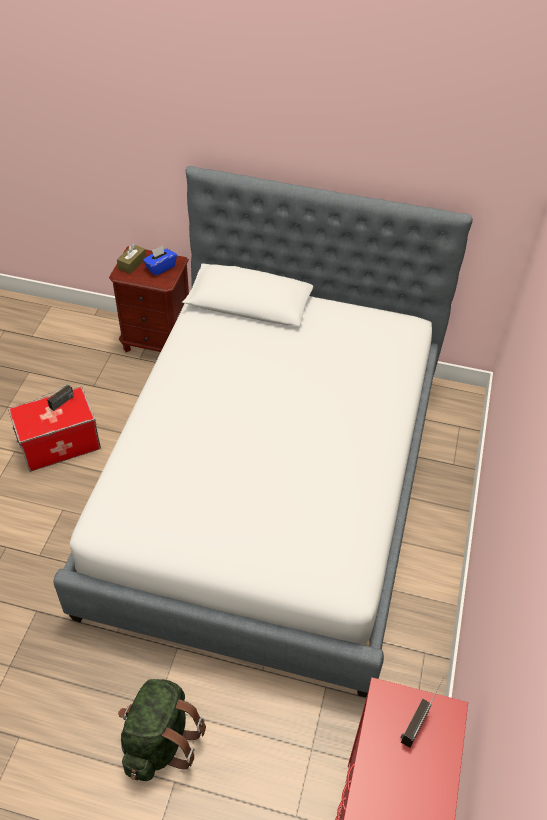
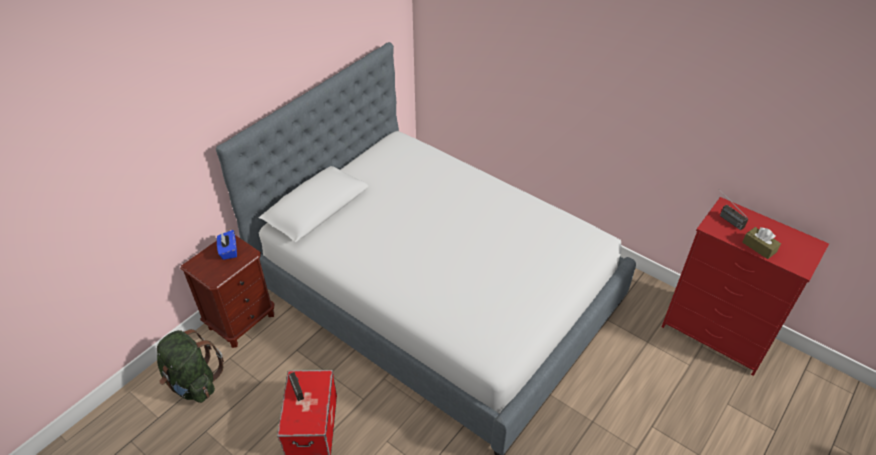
camera: 65 degrees left, 5 degrees down
(132, 263) = (207, 268): brown tissue box -> brown tissue box (759, 247)
(159, 740) = (619, 427): green backpack -> green backpack (193, 383)

